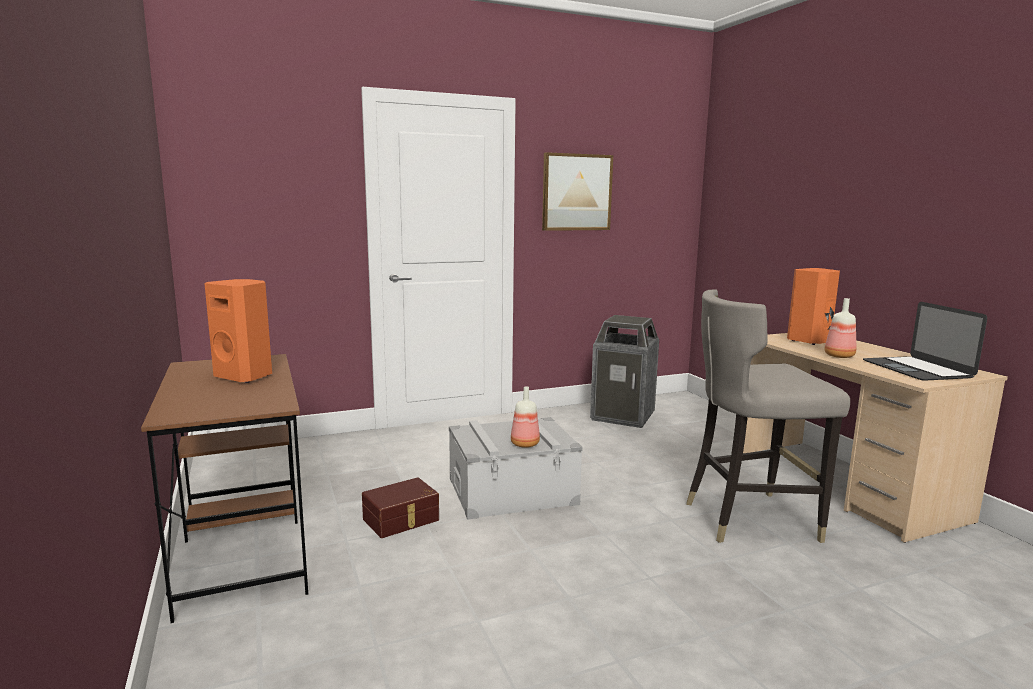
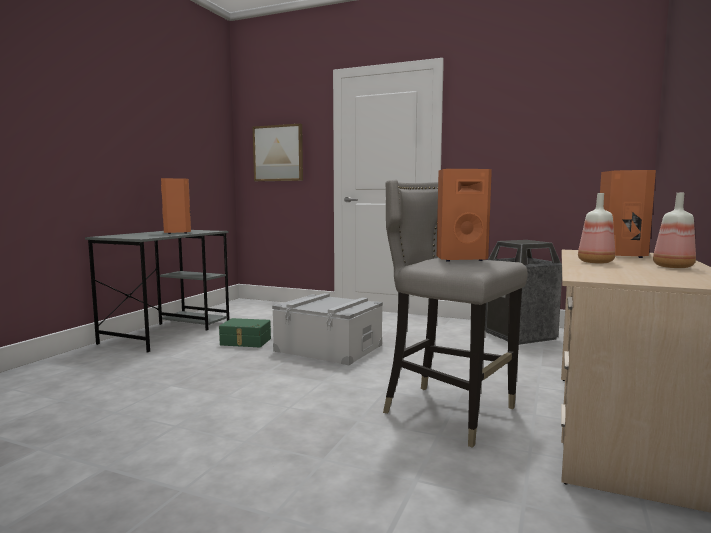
camera: 45 degrees right, 5 degrees down
(242, 548) = (169, 331): brown desk -> grey desk
(402, 520) = (245, 342): brown storage box -> green storage box
(524, 444) = (320, 307): bottle -> bottle (672, 267)
(576, 192) = (500, 129): picture -> picture (278, 153)
(768, 371) = (460, 259): none -> orange speaker
(917, 369) = (644, 275): laptop -> none

